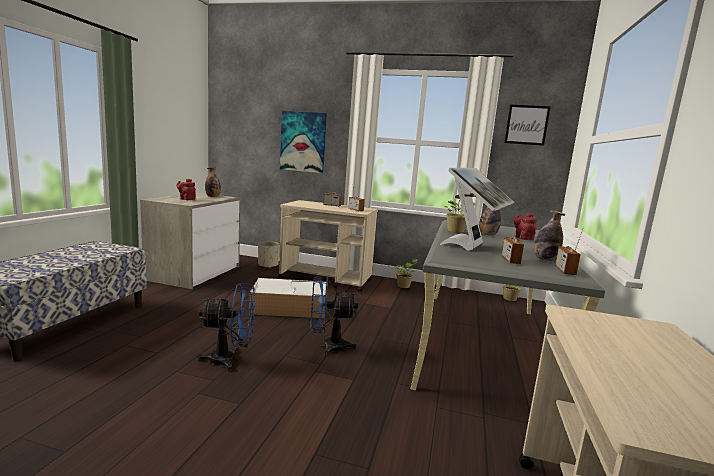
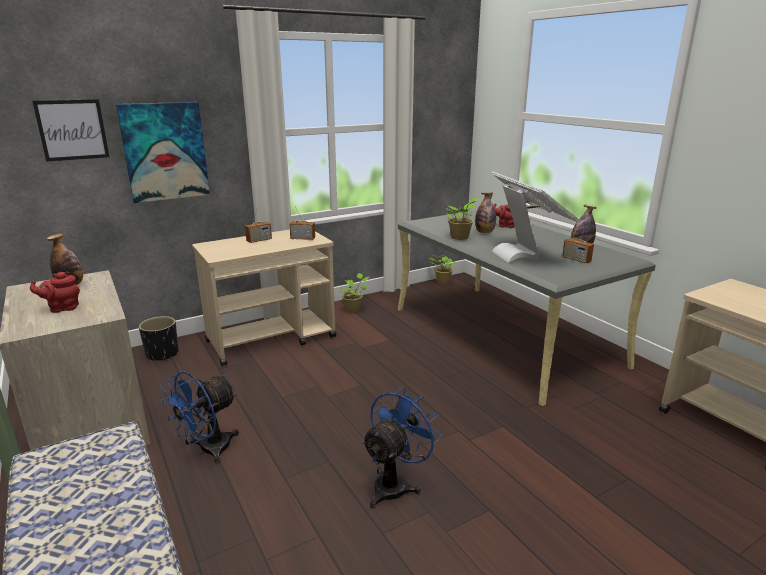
camera: 45 degrees left, 10 degrees up
(268, 265) = (162, 354): beige planter -> black planter
(290, 307) = (314, 393): storage box -> none
(328, 346) = (431, 411): blue fan -> blue fan (208, 450)
(526, 125) = (436, 96): picture -> picture (72, 130)
(565, 271) = (615, 256): radio -> none

